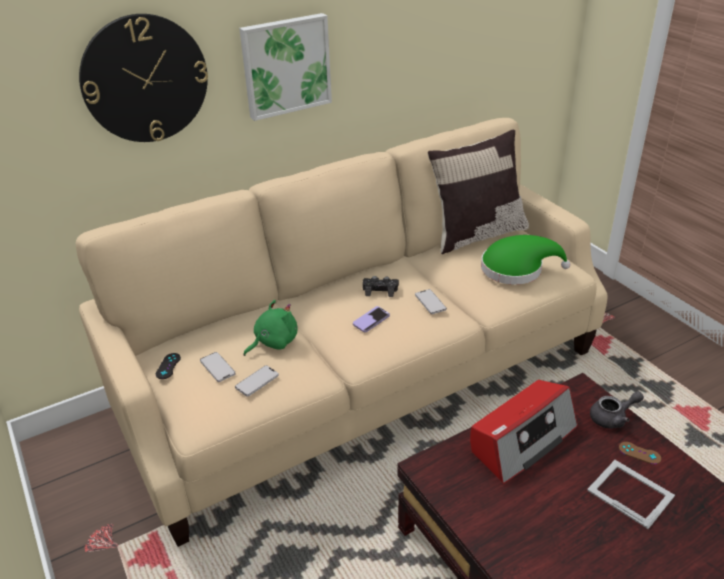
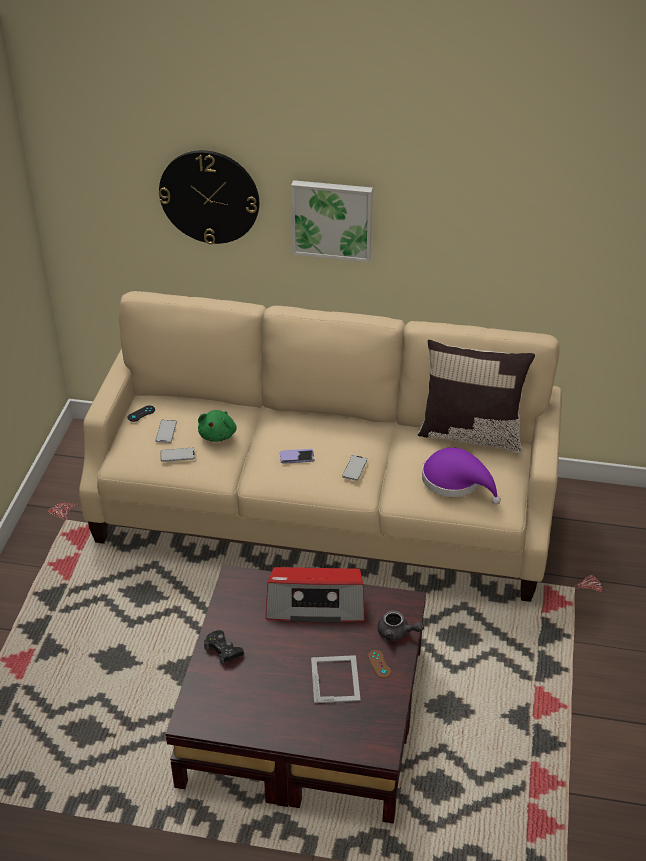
camera: 40 degrees right, 5 degrees up
(273, 342) = (218, 435): green plush toy -> green plush toy turned 105 degrees clockwise
(380, 290) = (334, 438): black game controller -> black game controller (223, 650)
(516, 269) = (456, 481): green hat -> purple hat

